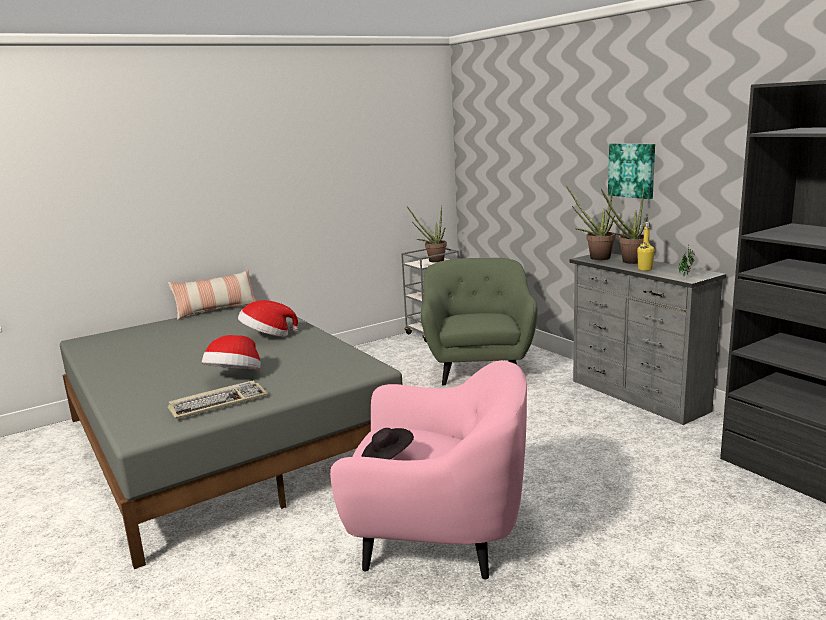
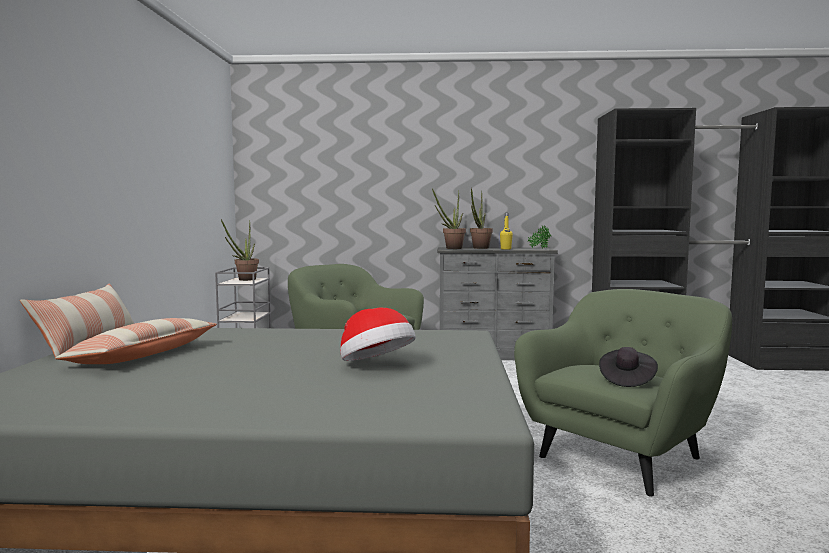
camera: 55 degrees left, 10 degrees down
(199, 329) = (143, 356): none -> pillow
(218, 403) = (446, 379): keyboard -> none
(267, 337) = (272, 341): hat -> none
(439, 536) = (622, 455): pink armchair -> green armchair
(632, 170) = (464, 179): picture -> none

